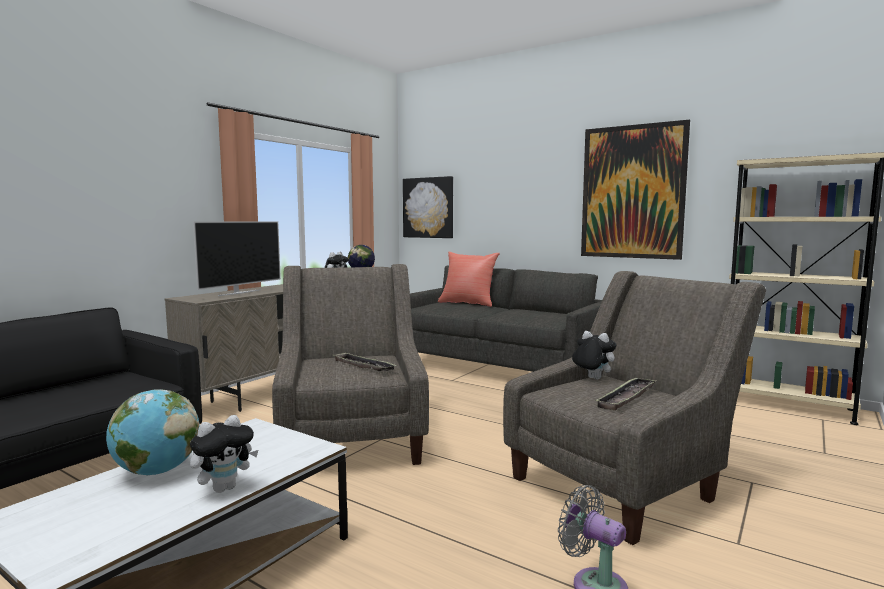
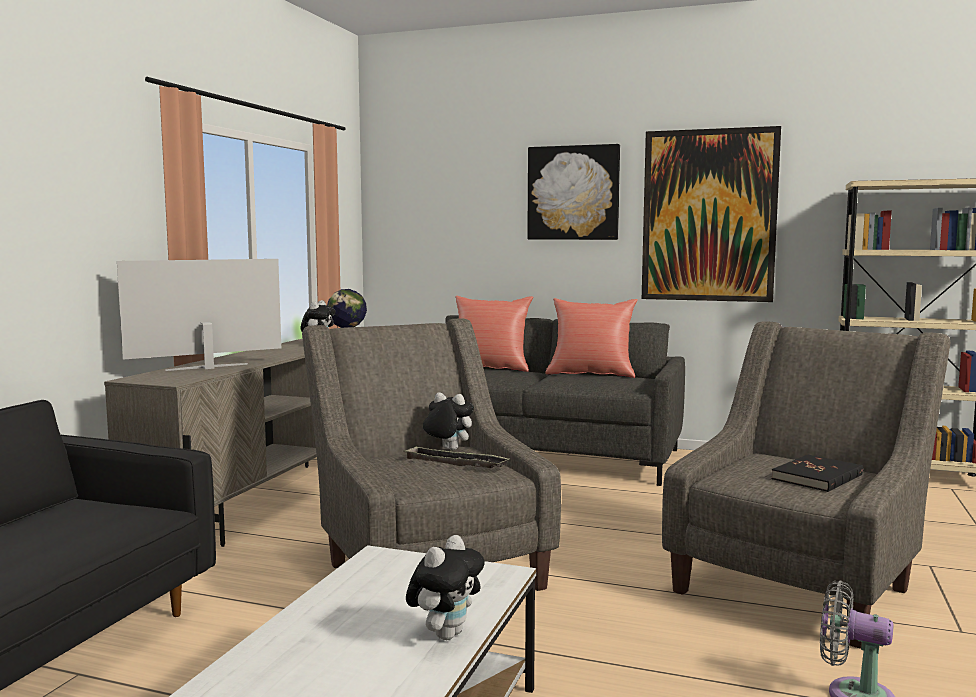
camera: 15 degrees left, 0 degrees up
(157, 471) = (325, 626): globe -> none
(239, 293) = (207, 367): television -> television turned 135 degrees counterclockwise
(428, 207) = (412, 232): picture -> picture (573, 193)
(536, 310) = (591, 374): none -> red pillow
(592, 378) = (752, 458): plush toy -> plush toy (447, 450)
(626, 398) = (817, 477): tray -> black book

